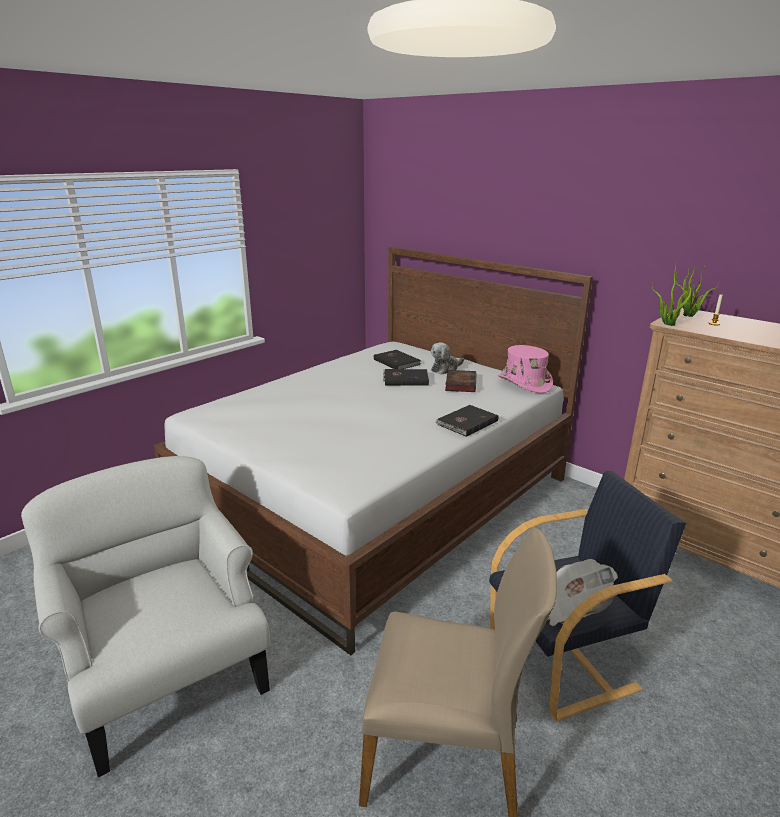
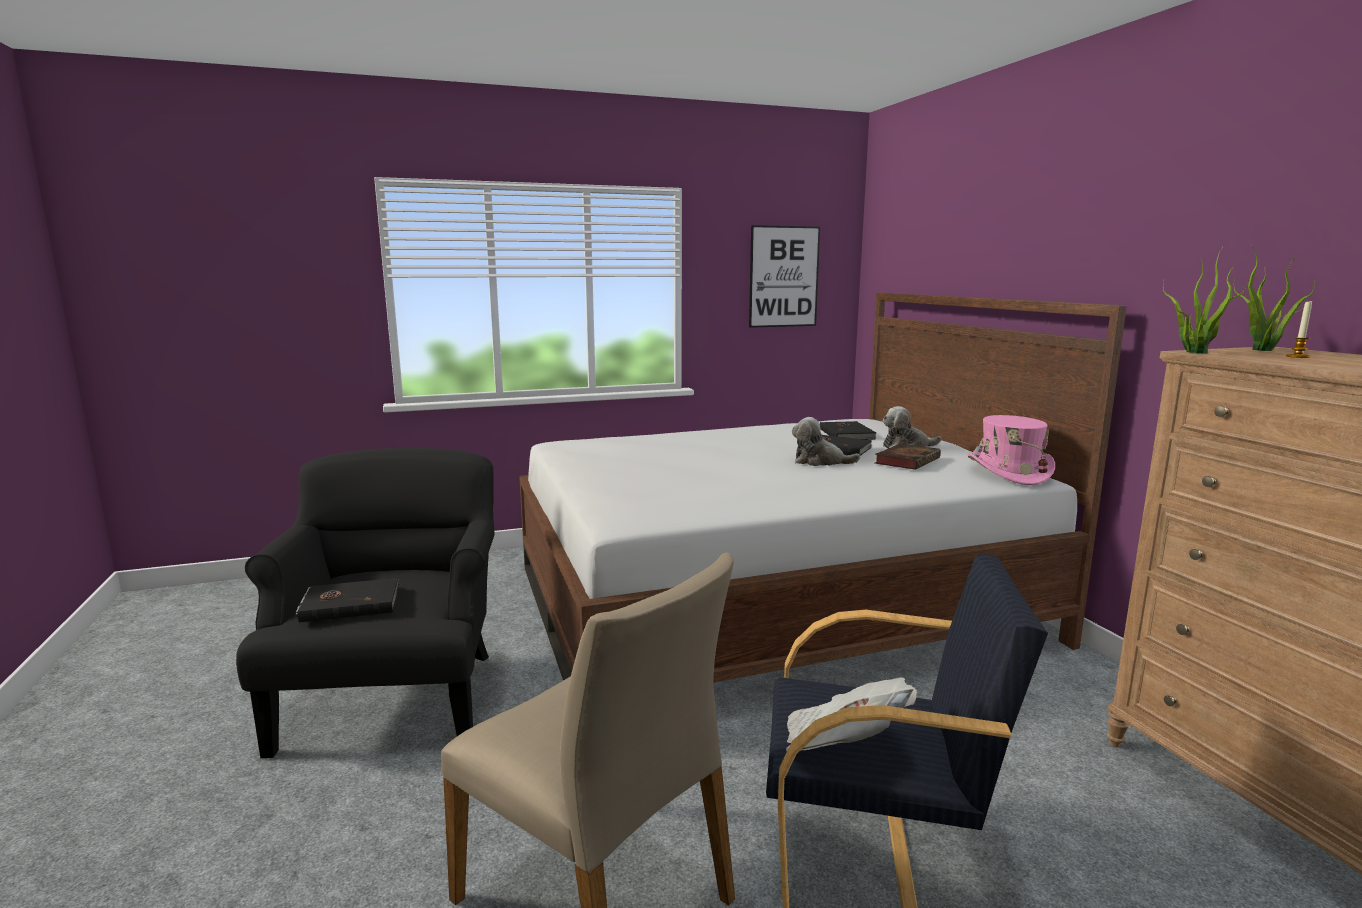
camera: 30 degrees right, 10 degrees down
(166, 673) = (396, 697): white armchair -> black armchair
(316, 237) = (784, 277): none -> picture
(409, 395) = (819, 461): none -> plush toy
(466, 423) = (862, 494): black book -> black book (350, 603)

